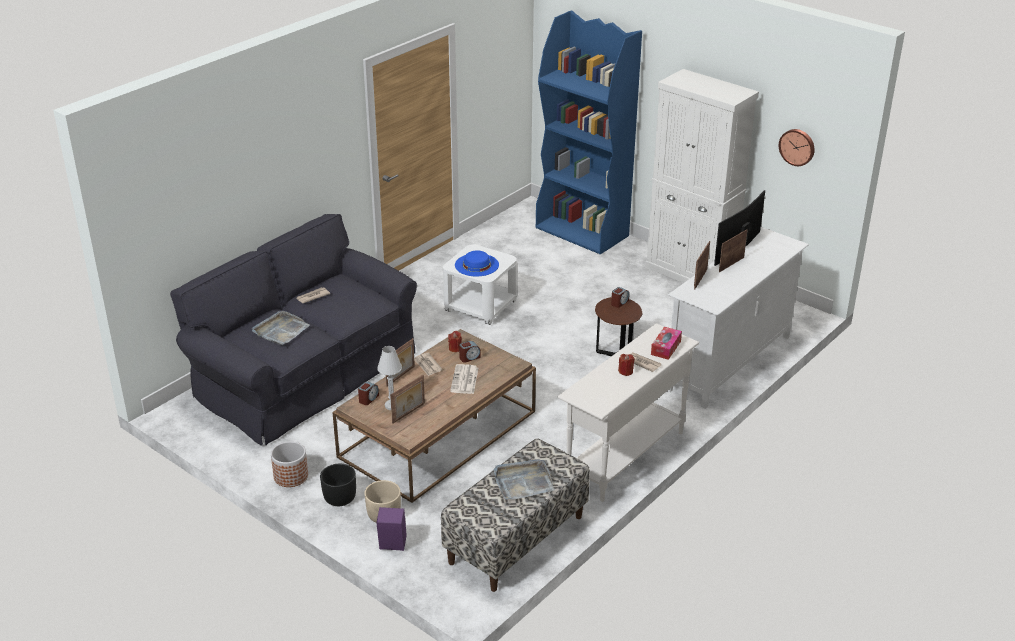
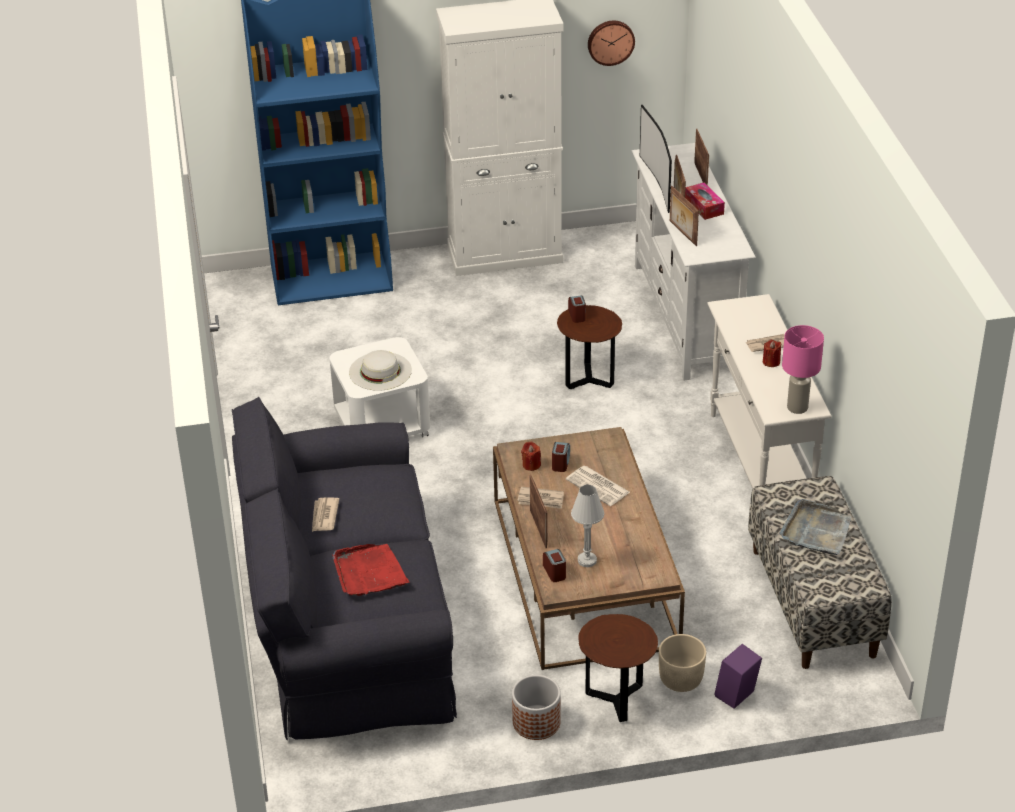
camera: 50 degrees left, 5 degrees up
(280, 330) = (369, 573): grey tray -> red tray
(339, 498) = (616, 700): black planter -> brown side table
(409, 413) = (615, 554): picture frame -> picture frame (701, 175)
(476, 265) = (380, 371): blue hat -> white hat
(591, 401) = (796, 407): none -> pink table lamp
(666, 348) = (758, 318): tissue box -> tissue box (704, 206)

